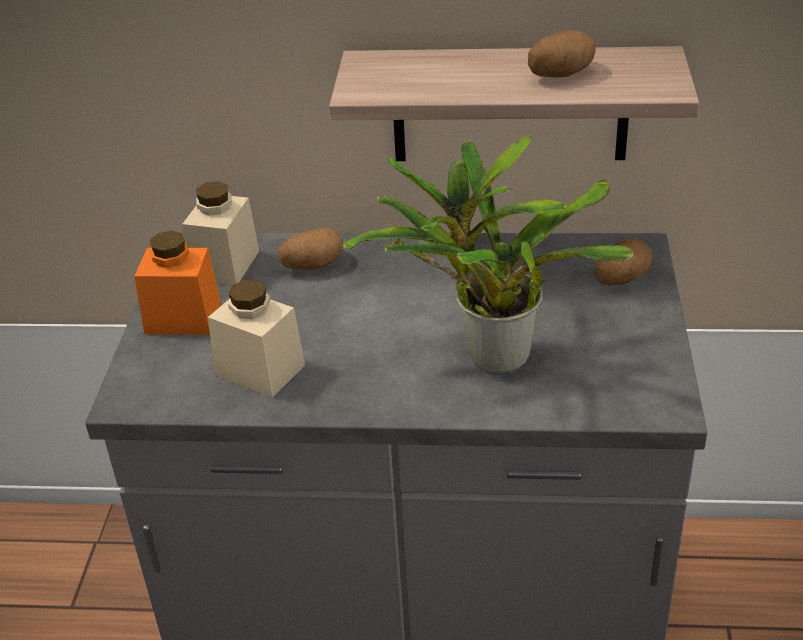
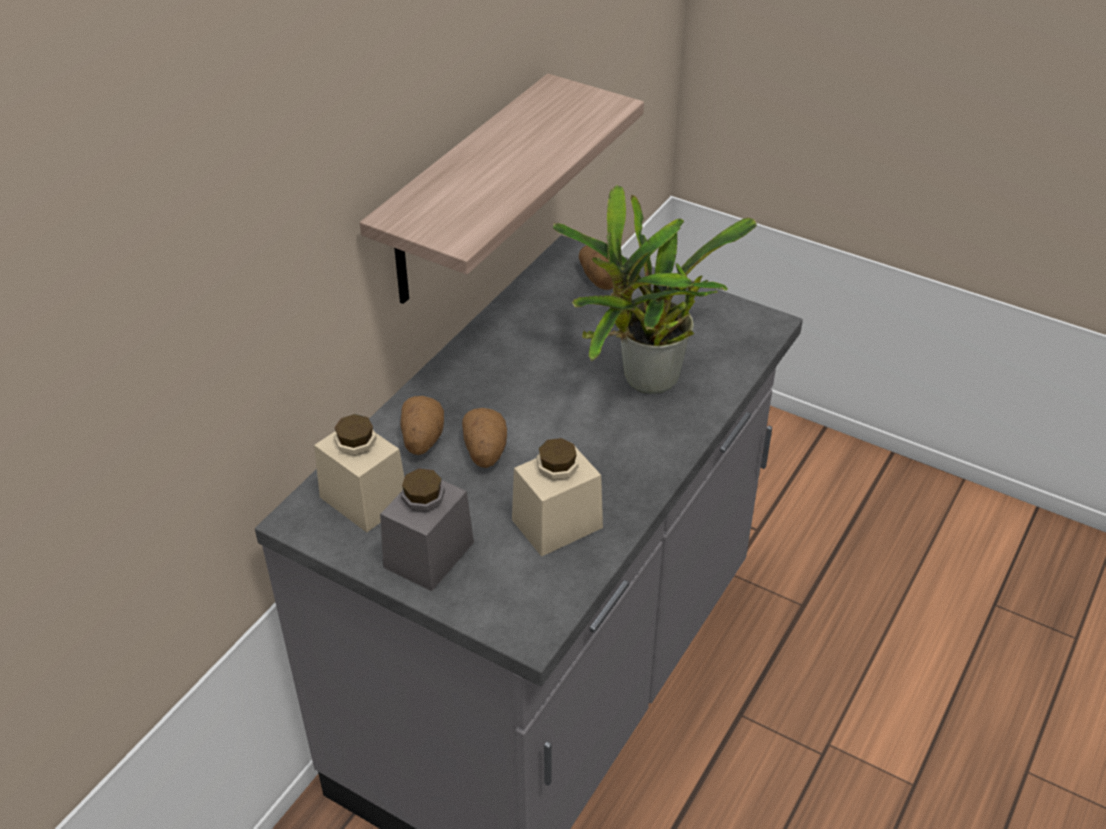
camera: 65 degrees left, 5 degrees up
(183, 318) = (429, 554): orange jar -> grey jar
(560, 74) = (538, 136): potato -> potato (485, 452)

